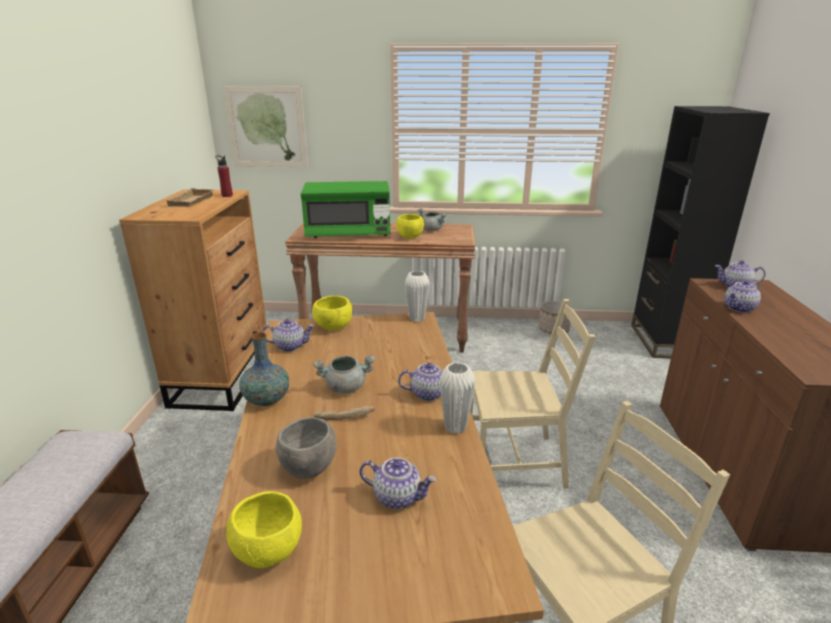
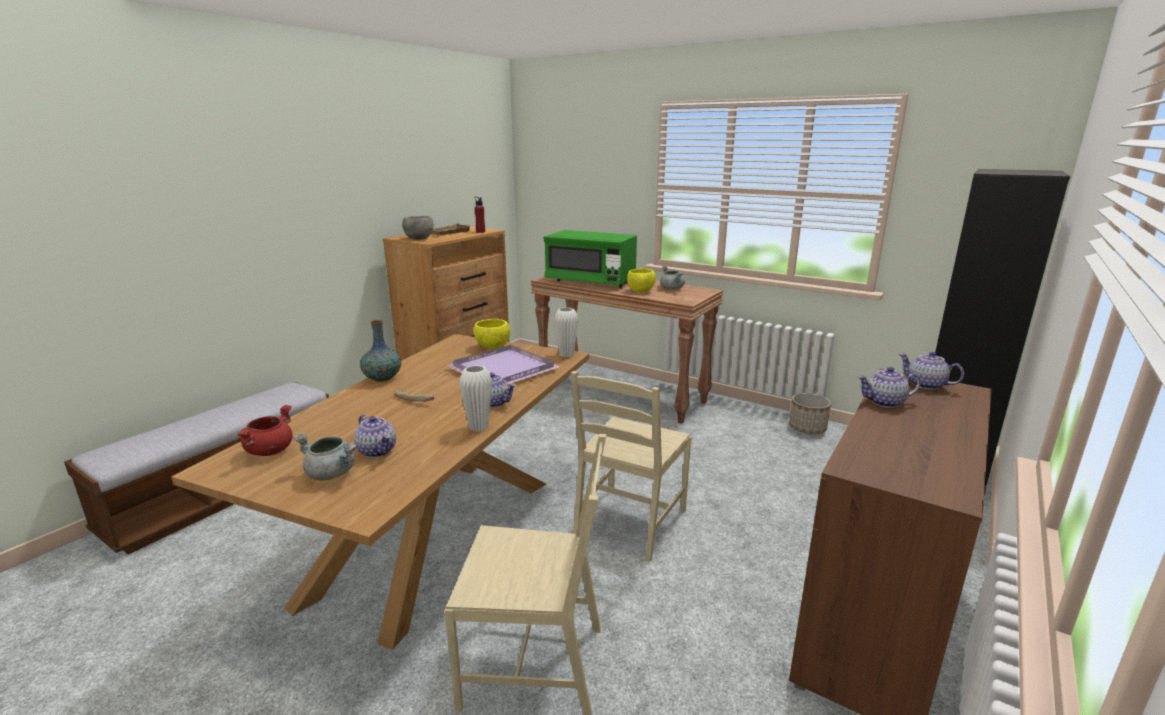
camera: 30 degrees right, 5 degrees down
(267, 127) = (553, 180): picture -> none
(267, 551) = (270, 451): yellow bowl -> red cooking pot
(290, 346) = (444, 352): teapot -> none
(308, 468) = (350, 420): grey bowl -> grey bowl (418, 239)
(346, 387) = (442, 384): grey cooking pot -> grey cooking pot (332, 474)
(381, 352) = (501, 370): none -> purple tray
(515, 462) = (630, 523): beige chair -> beige chair turned 90 degrees clockwise

